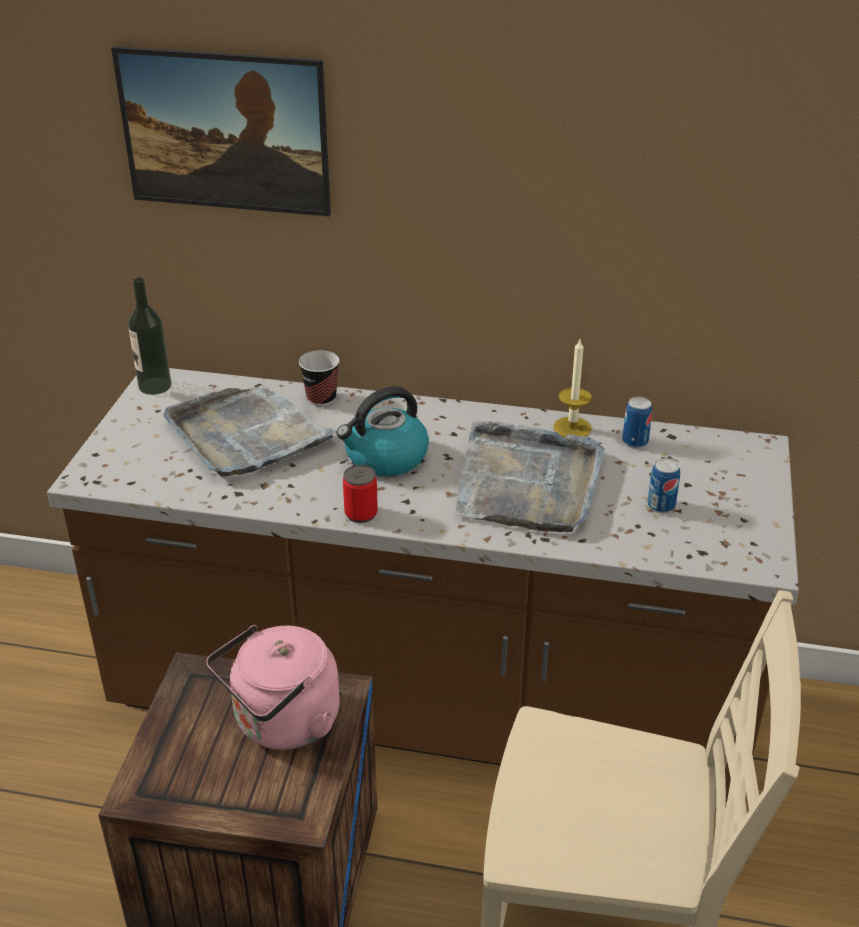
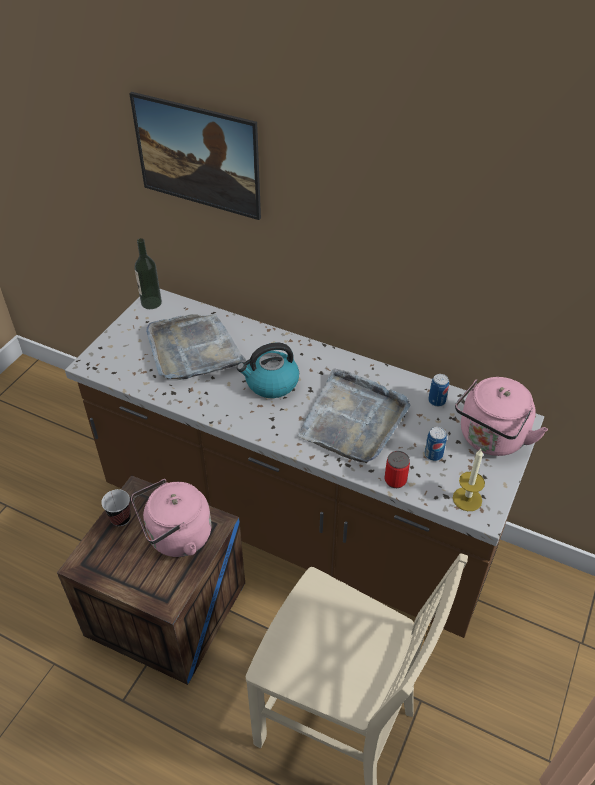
camera: 15 degrees right, 10 degrees up
(321, 398) = (248, 330): cup -> cup (120, 518)
(361, 513) = (241, 422): can -> can (395, 480)
(572, 428) = (399, 382): candle -> candle (467, 499)
(730, 474) = (490, 439): none -> pink kettle

